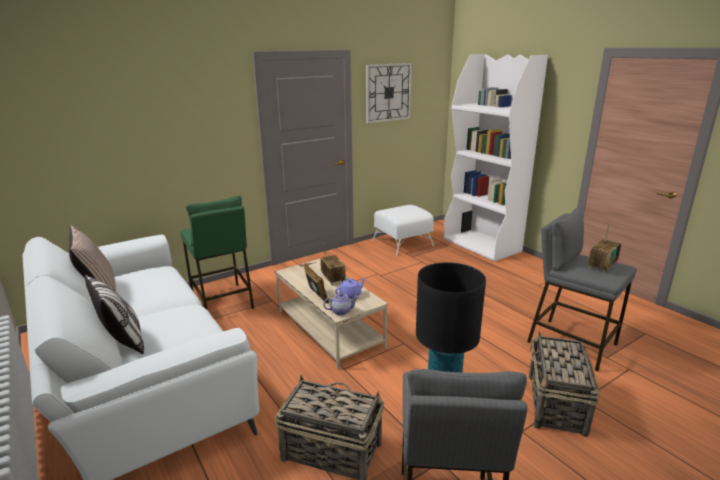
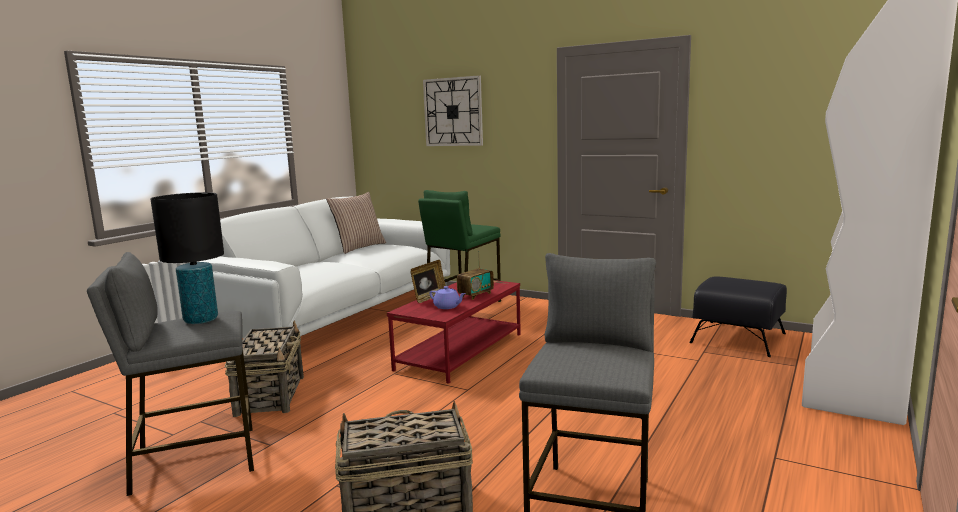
camera: 65 degrees right, 10 degrees down
(123, 341) = (296, 266): pillow -> none
(328, 328) = (460, 351): beige coffee table -> red coffee table
(341, 311) = (409, 310): teapot -> none
(388, 92) = (761, 95): wall clock -> wall clock (453, 112)
(403, 243) = (738, 338): white ottoman -> black ottoman
(602, 266) = (596, 360): radio -> none

